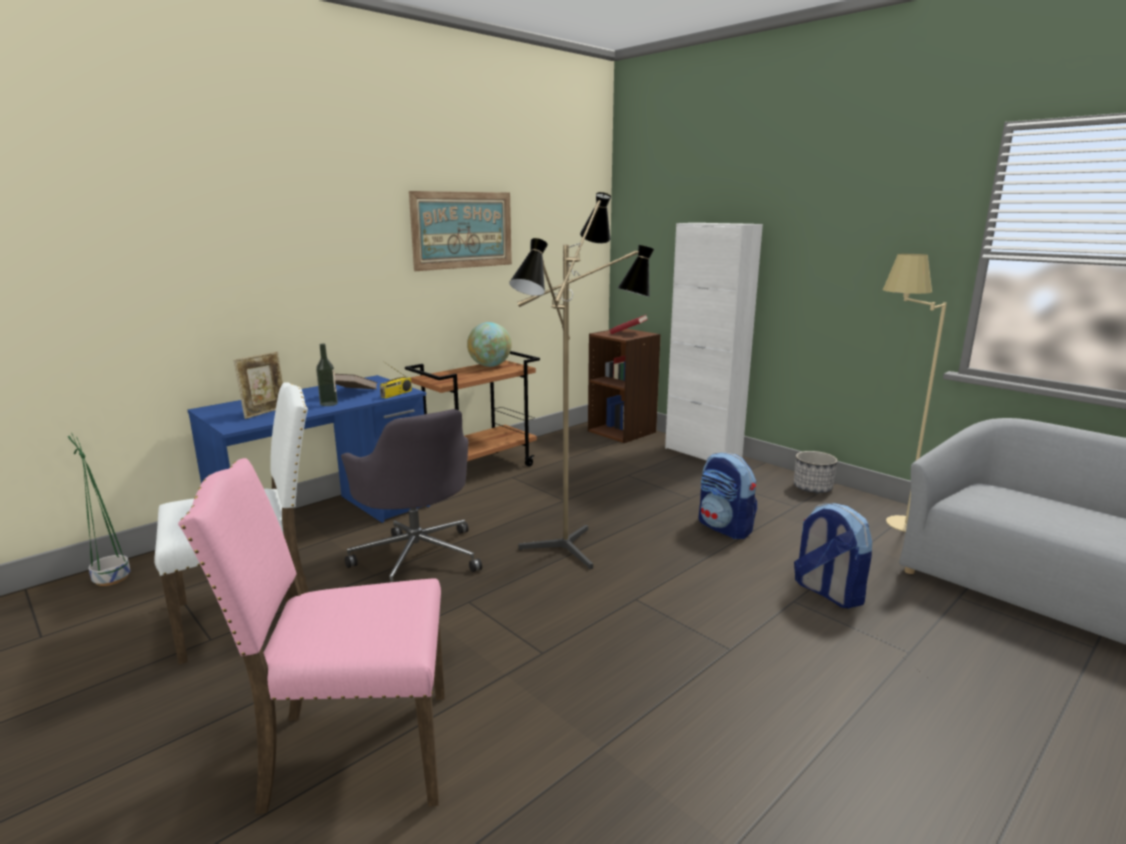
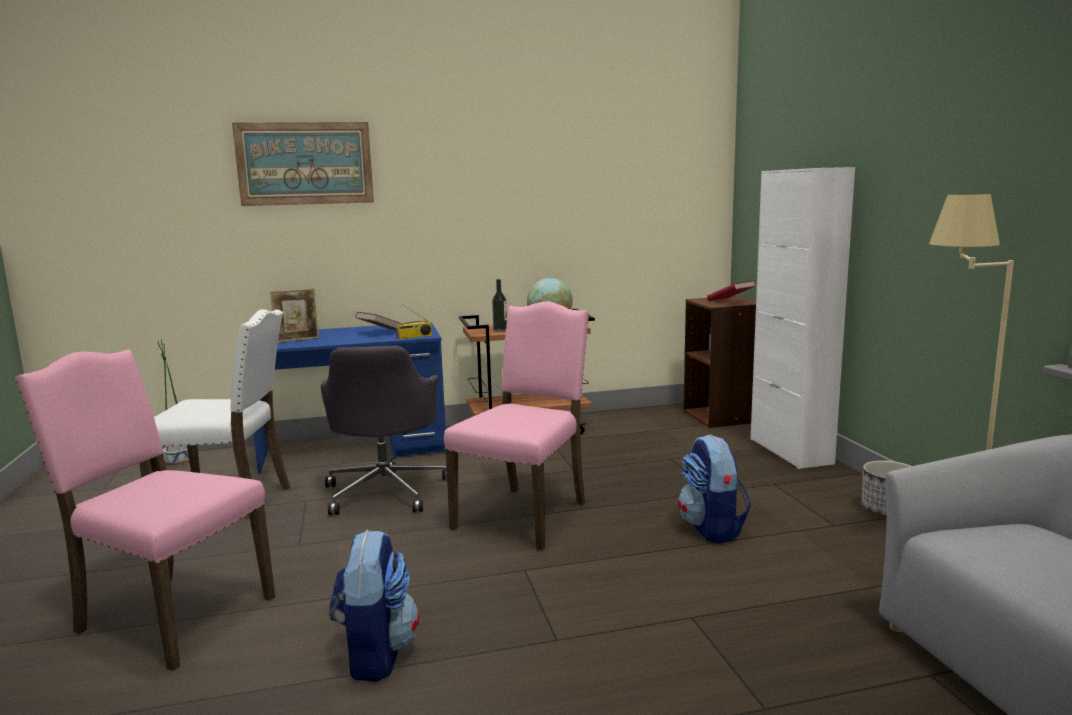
camera: 30 degrees right, 5 degrees down
(329, 404) = (351, 338): bottle -> bottle (500, 330)
(463, 230) = (533, 185): picture -> picture (305, 163)
(575, 550) = (525, 515): floor lamp -> pink chair
(827, 592) = (747, 619): backpack -> backpack (375, 654)

